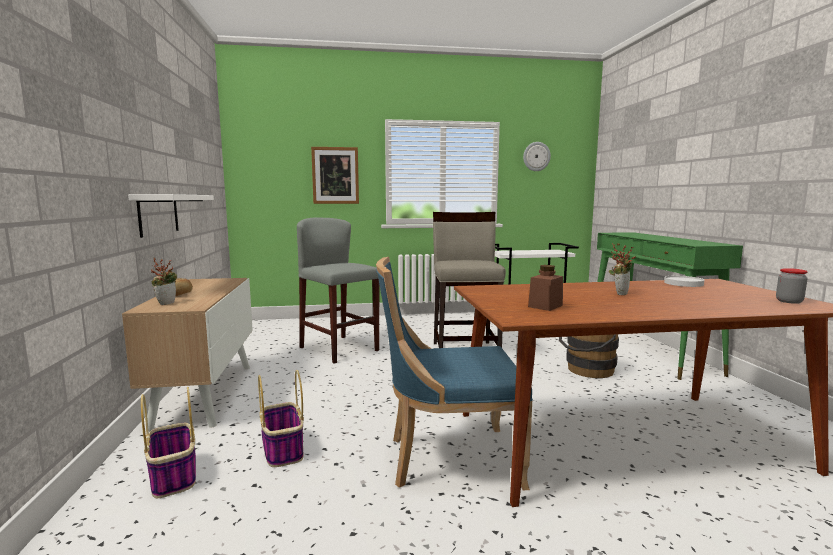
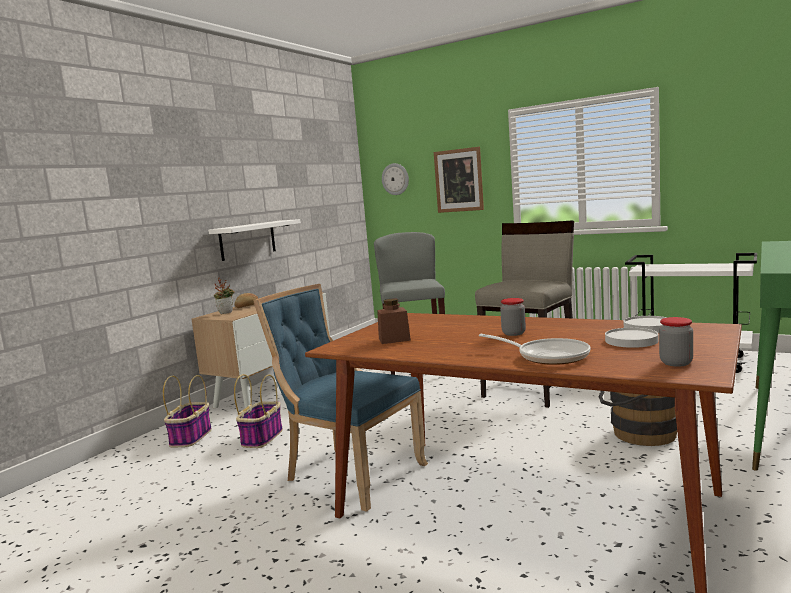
camera: 40 degrees right, 0 degrees up
(536, 156) = (721, 126): wall clock -> wall clock (395, 179)
(619, 293) = (513, 333): potted plant -> jar
(709, 306) = (548, 356): none -> frying pan
(710, 291) = (631, 341): none -> white plate

